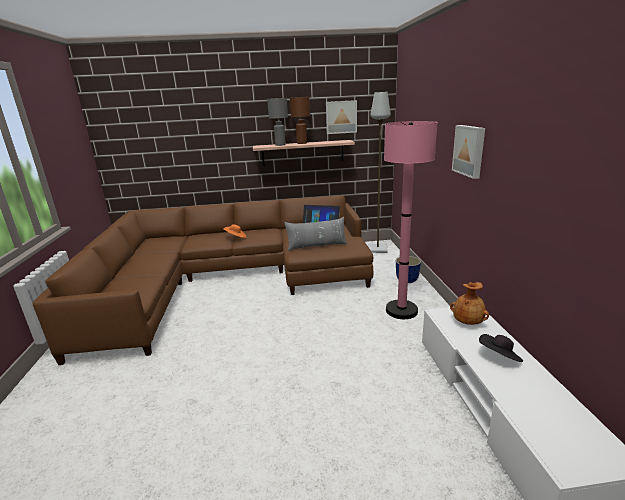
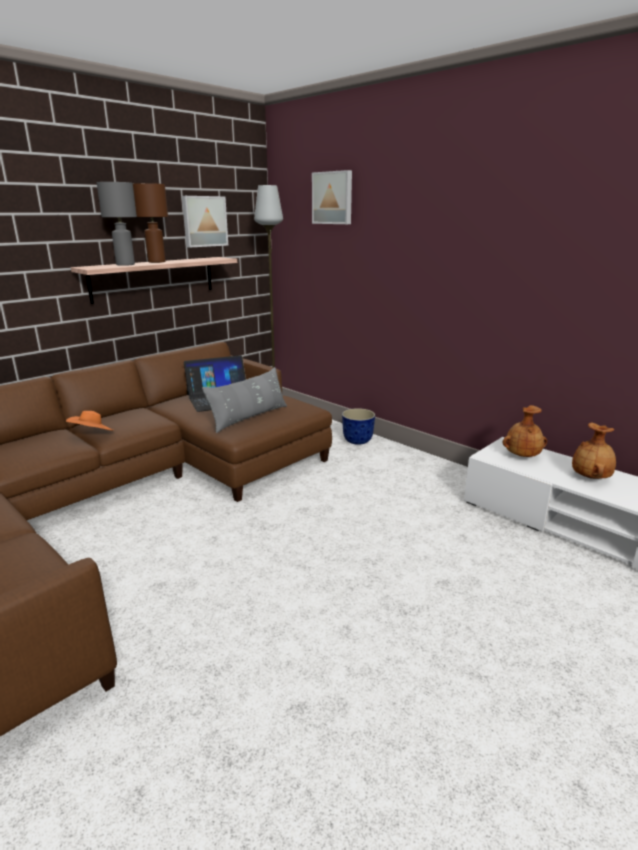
camera: 40 degrees left, 0 degrees up
(401, 310) = (397, 475): pink floor lamp -> none
(469, 150) = (461, 256): picture -> picture (333, 198)
(499, 357) = (591, 477): black hat -> brown vase

